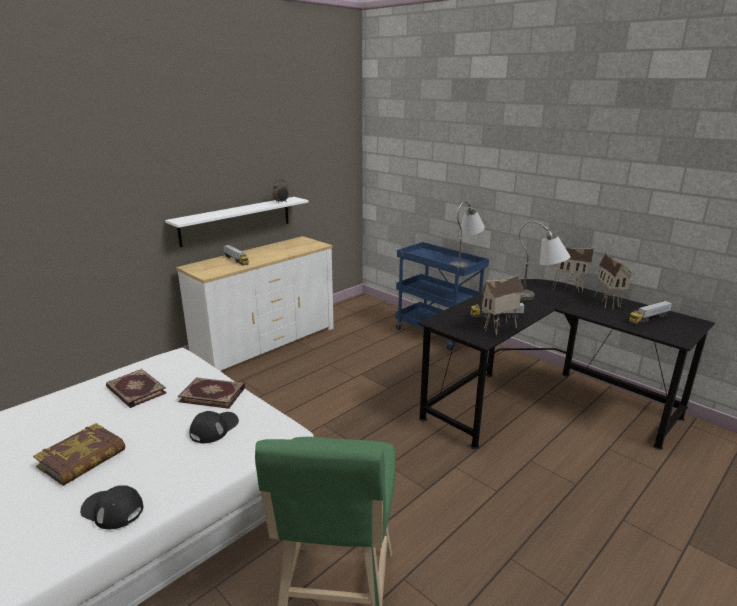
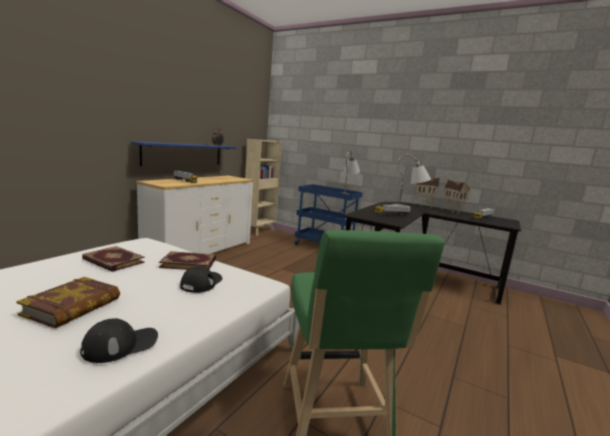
camera: 15 degrees left, 10 degrees down
(112, 509) = (121, 344): black cap -> black cap turned 135 degrees clockwise
(236, 220) = (184, 154): white shelf -> blue shelf
(356, 303) = (260, 231): none -> beige bookcase
(499, 329) = (400, 219): toy house -> none

